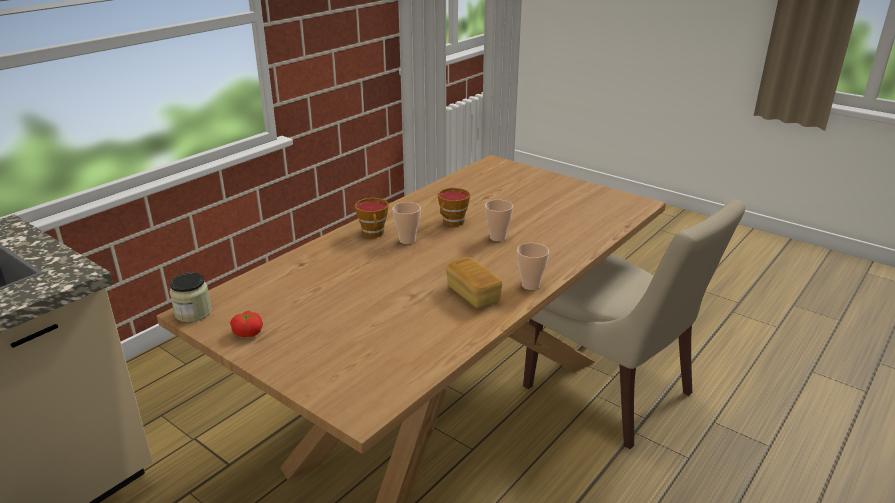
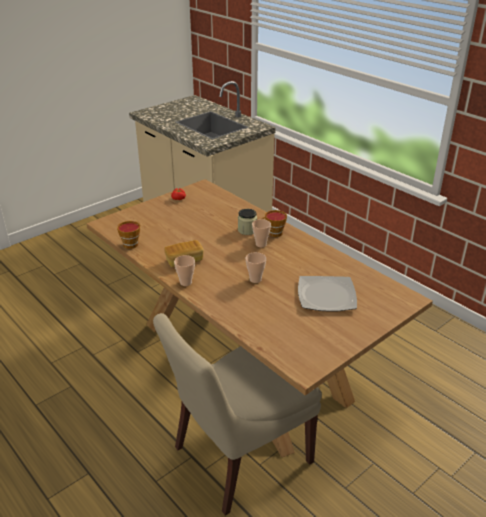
camera: 100 degrees right, 5 degrees up
(193, 313) = (202, 186): jar -> jar (247, 230)
(452, 223) = (283, 263): cup -> cup (129, 244)
(510, 197) = (327, 296): none -> plate

